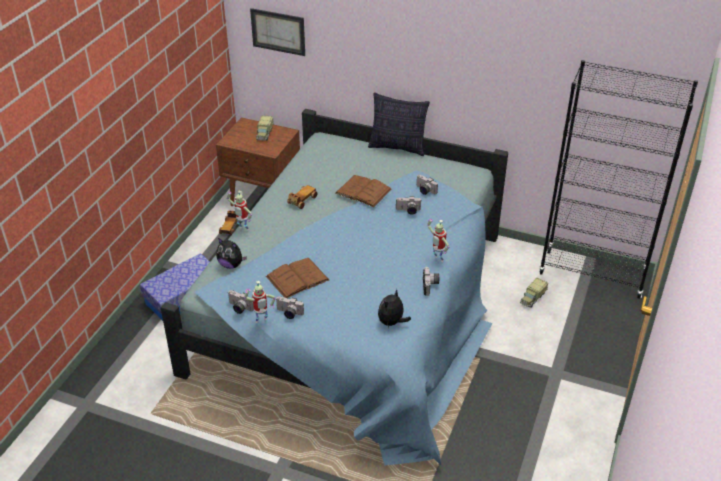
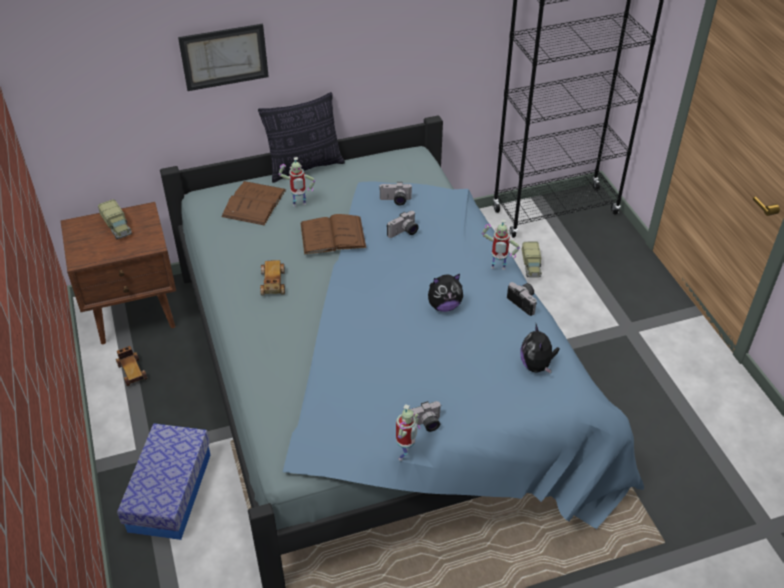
camera: 40 degrees left, 5 degrees up
(231, 265) = (283, 410): plush toy -> plush toy (444, 306)
(239, 308) = (361, 456): camera -> none
(243, 229) = (244, 358): toy robot -> toy robot (299, 206)
(278, 31) = (96, 76): picture -> picture (224, 56)
(297, 278) = (383, 378): brown book -> brown book (254, 203)

